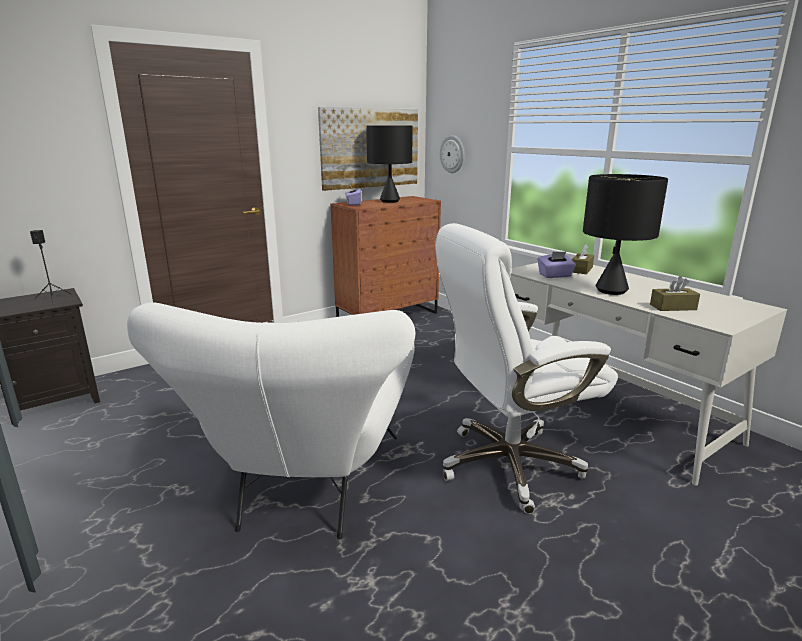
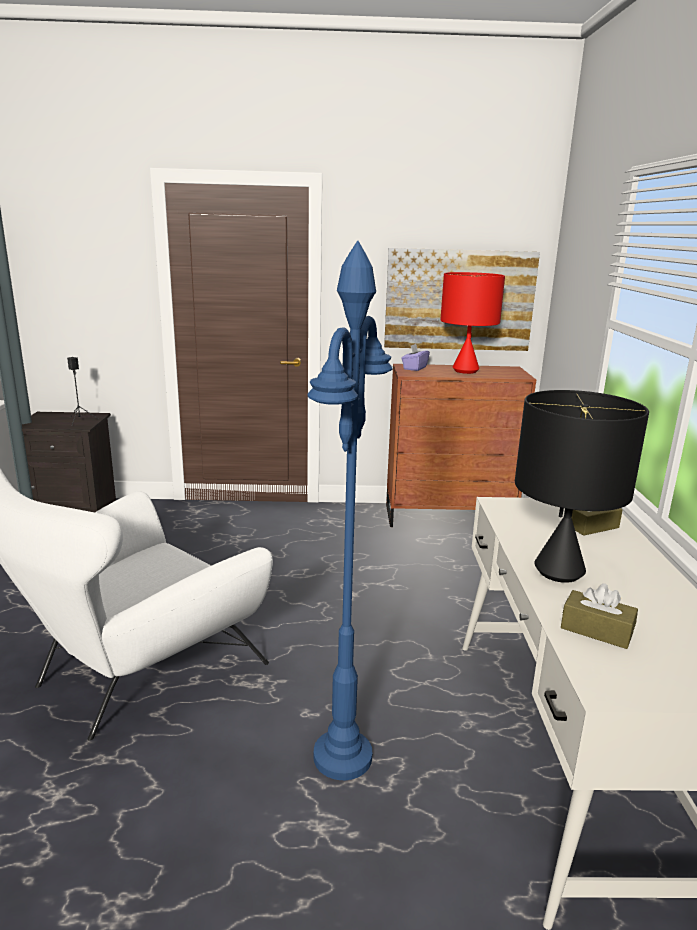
camera: 35 degrees right, 0 degrees up
(390, 201) = (465, 371): black table lamp -> red table lamp
(452, 154) = (566, 318): wall clock -> none
(512, 464) = (342, 756): white office chair -> blue floor lamp
(555, 275) = (531, 525): purple tissue box -> none

